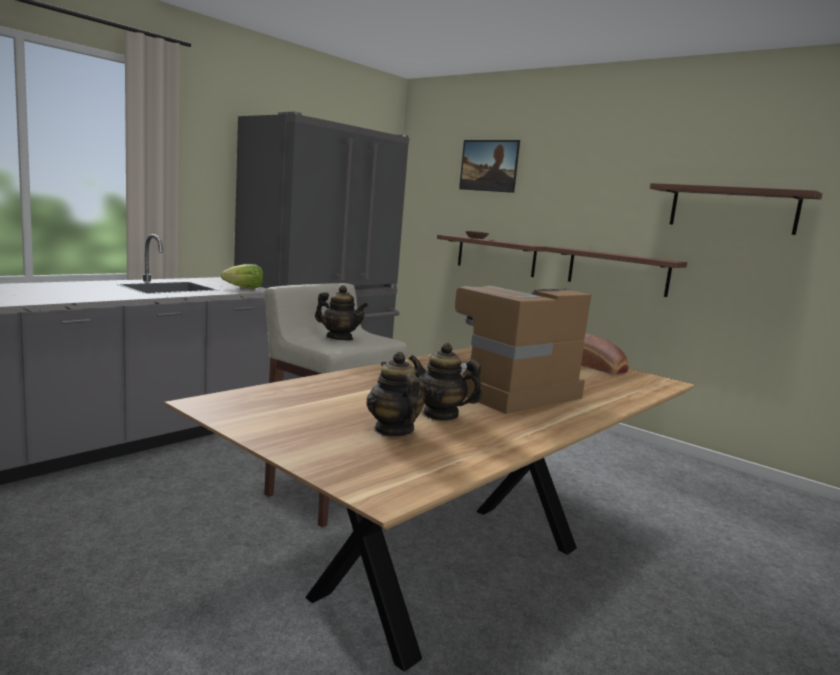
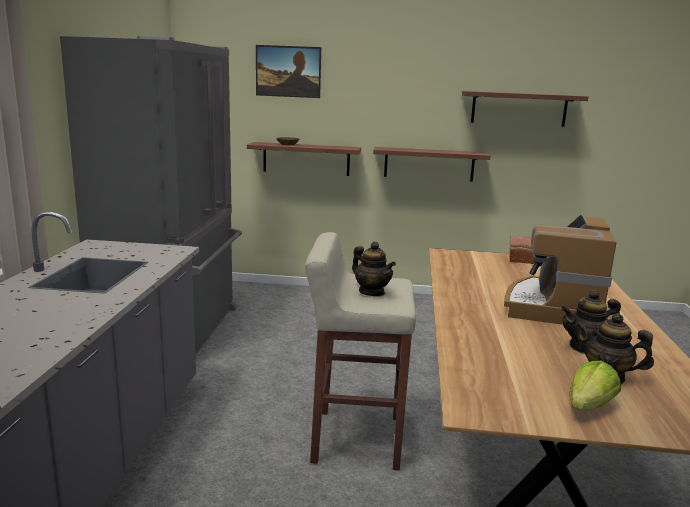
camera: 35 degrees left, 5 degrees up
(244, 288) = (162, 252): lettuce -> lettuce (589, 407)
(339, 338) = (372, 292): teapot -> teapot turned 60 degrees clockwise

